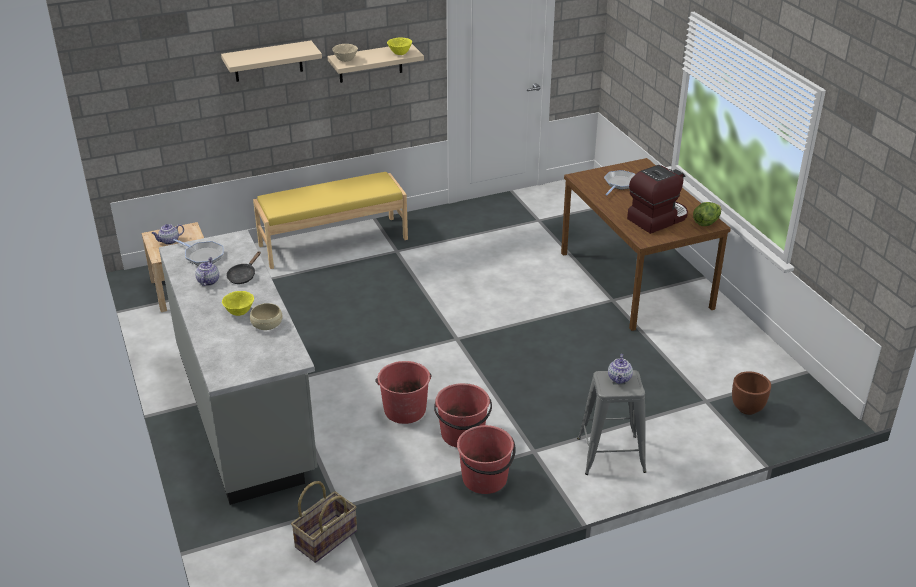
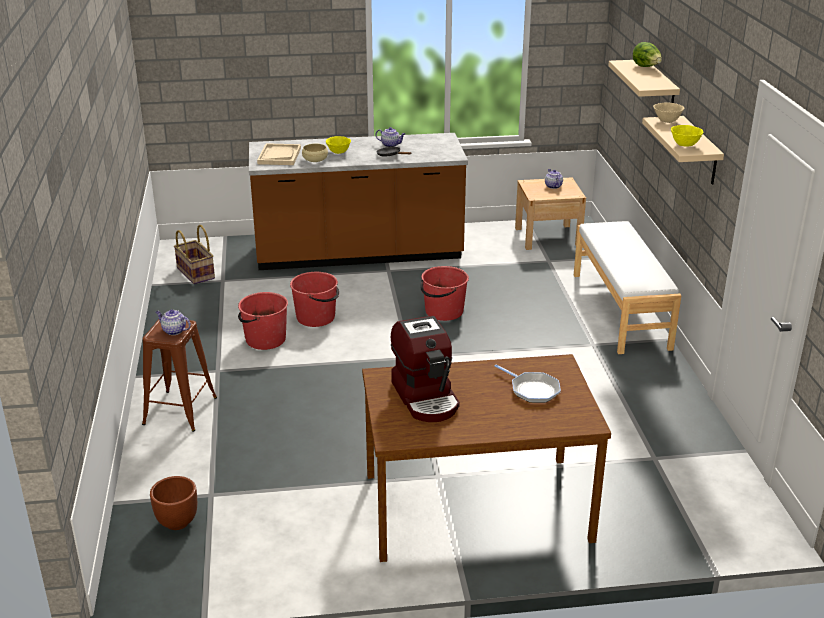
camera: 105 degrees right, 5 degrees down
(202, 255) = (431, 144): frying pan -> none
(246, 411) = (359, 254): grey counter -> brown counter
(260, 353) = (279, 156): none -> beige tray
(333, 242) = (621, 310): yellow bench -> white bench
(485, 479) = (203, 342): red bucket -> red bucket (443, 312)
(611, 455) = (180, 411): grey stool -> brown stool
(706, 222) = (398, 434): lettuce -> lettuce (646, 67)

